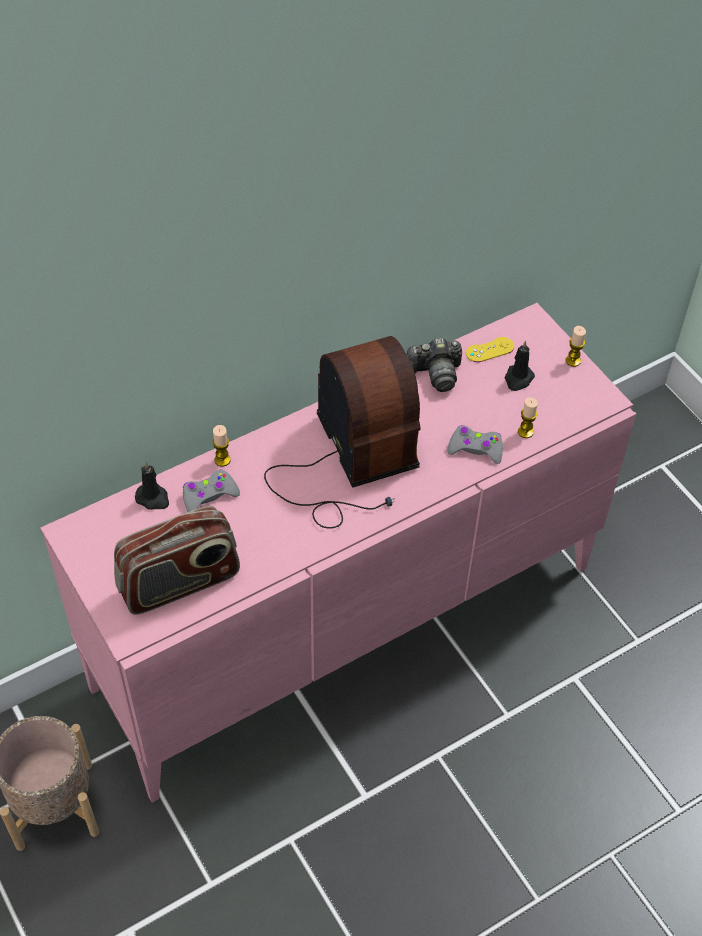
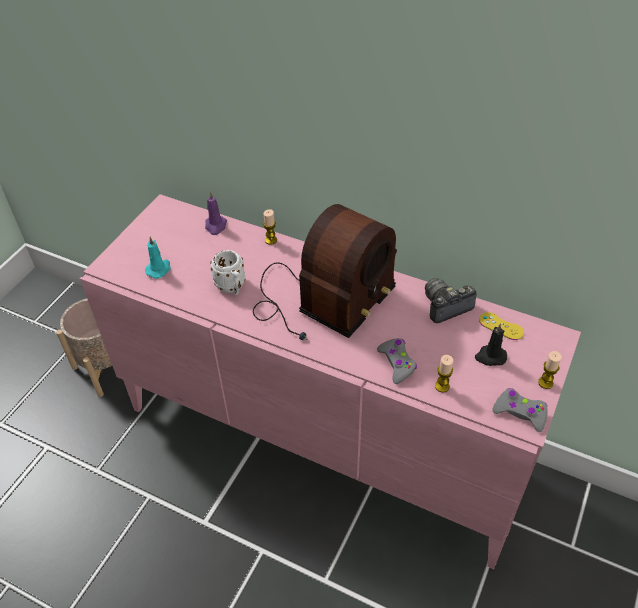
camera: 60 degrees right, 5 degrees down
(153, 498) = (215, 226): black candle -> purple candle
(179, 583) = (159, 269): radio -> turquoise candle
(209, 496) = (237, 248): grey game controller -> grey game controller (520, 413)
(267, 528) = (232, 288): none -> white mug
(435, 373) = (446, 307): camera -> camera turned 105 degrees clockwise

